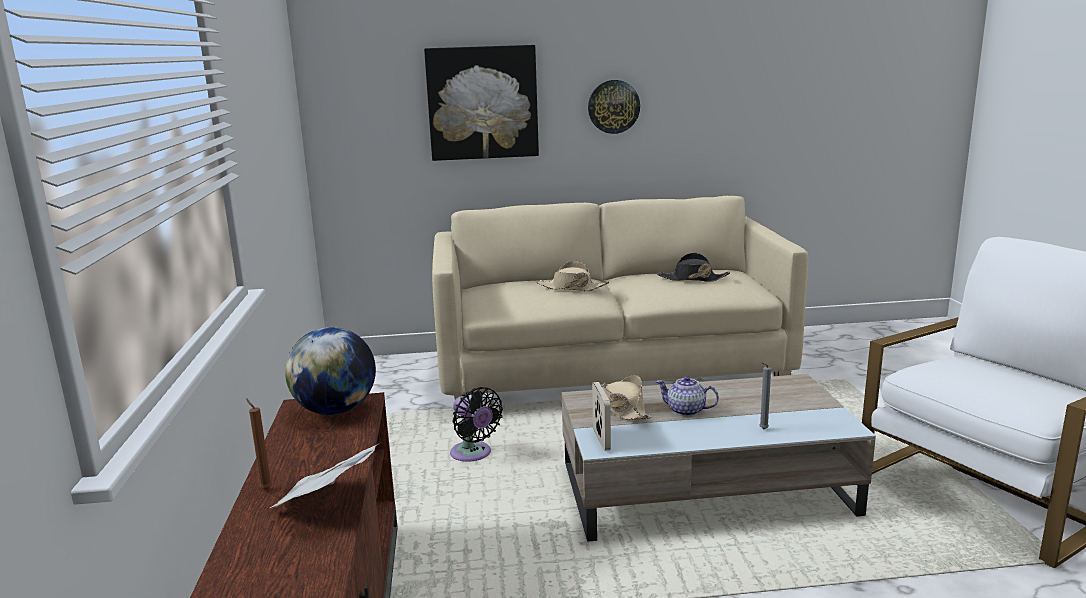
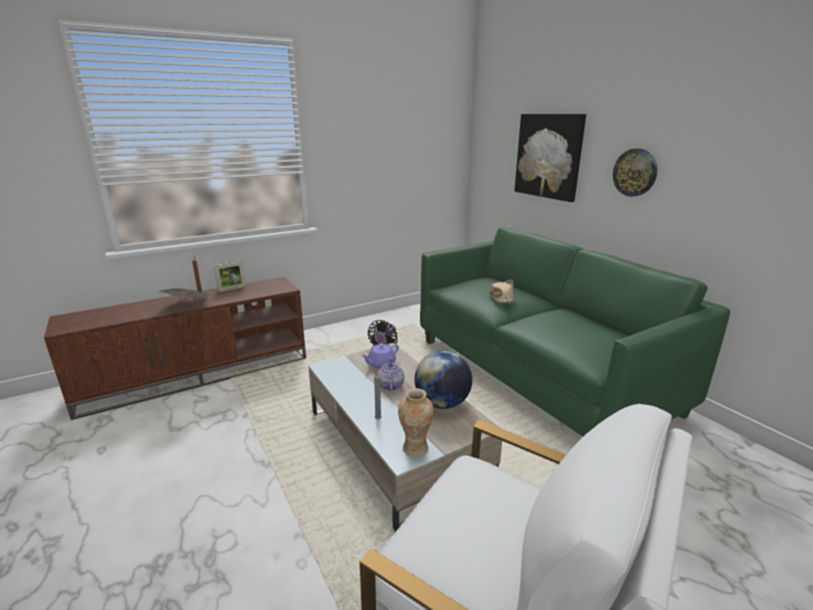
camera: 65 degrees right, 5 degrees up
(335, 410) = (275, 286): globe -> globe (442, 403)
(601, 439) = (334, 365): picture frame -> picture frame (232, 289)
(610, 372) = (539, 374): beige sofa -> green sofa
(622, 408) = (381, 364): beige hat -> purple teapot
(692, 279) = (582, 331): black hat -> none
(830, 418) = (415, 449): none -> vase

